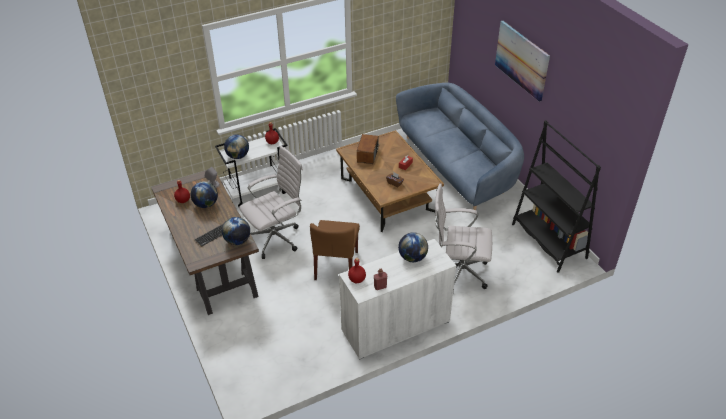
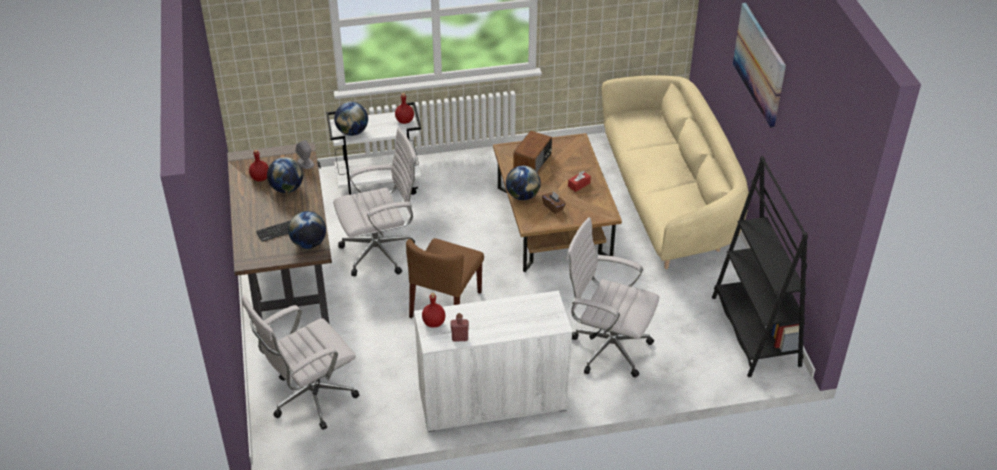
camera: 15 degrees right, 0 degrees up
(264, 355) = (309, 399): none -> white office chair
(412, 257) = (518, 309): globe -> globe (522, 196)
(457, 166) = (668, 200): blue sofa -> beige sofa

